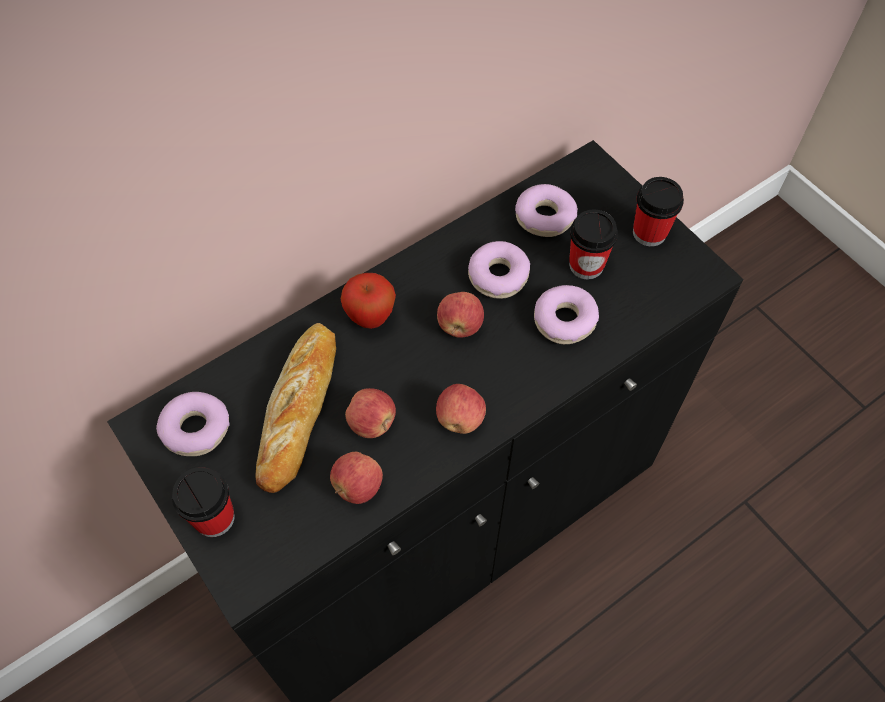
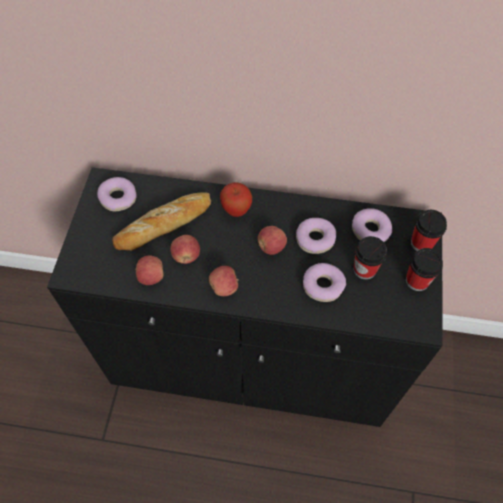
camera: 45 degrees right, 0 degrees up
(214, 517) = (86, 239): cup -> cup (422, 243)

